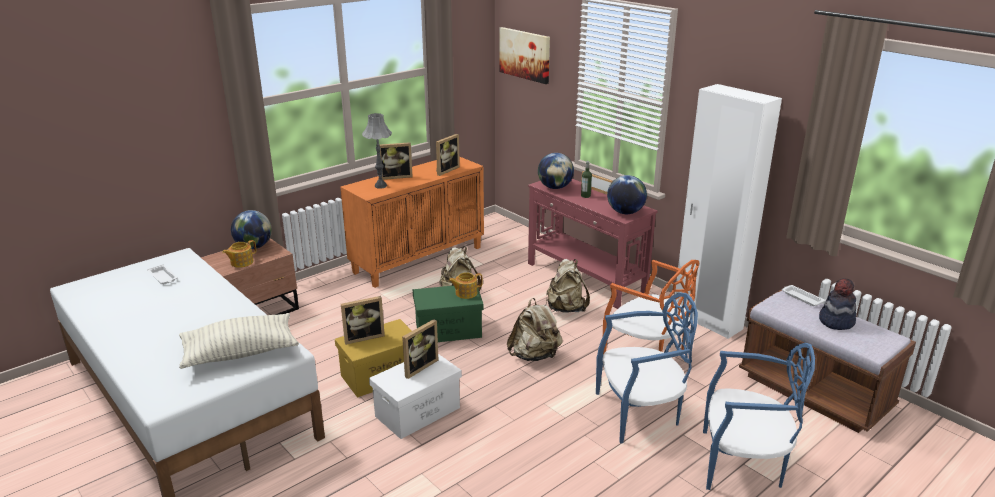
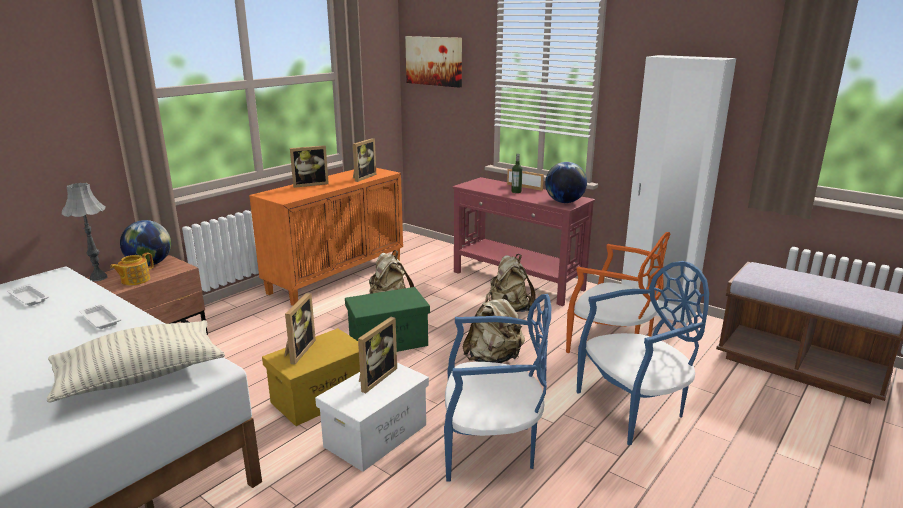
camera: 10 degrees left, 5 degrees down
(363, 337) = (298, 351): picture frame -> picture frame turned 45 degrees counterclockwise
(380, 186) = (295, 192): grey table lamp -> grey table lamp (98, 278)
(465, 293) = (406, 297): teapot -> none
(555, 187) = (481, 187): globe -> none
(742, 464) = (775, 453): blue chair -> blue chair (491, 447)
(801, 297) = (775, 267): white tray -> white tray (100, 319)
(836, 321) = (826, 285): hat -> none

